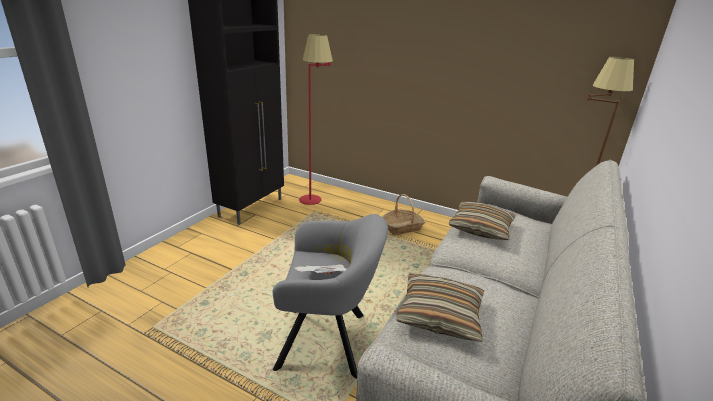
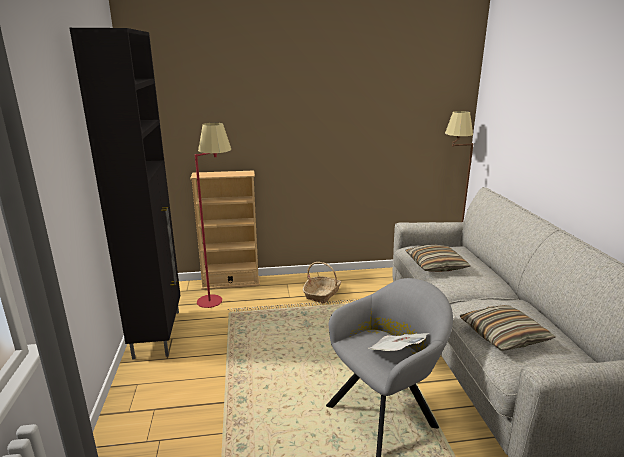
camera: 35 degrees left, 5 degrees down
(341, 192) = (231, 283): none -> beige bookcase

